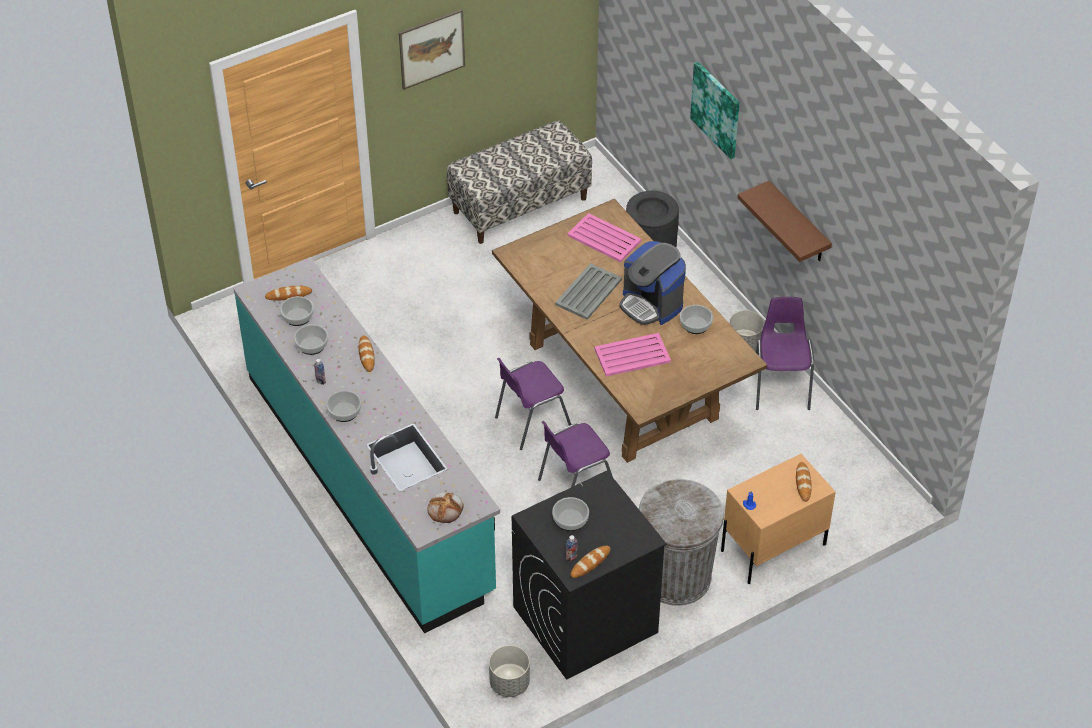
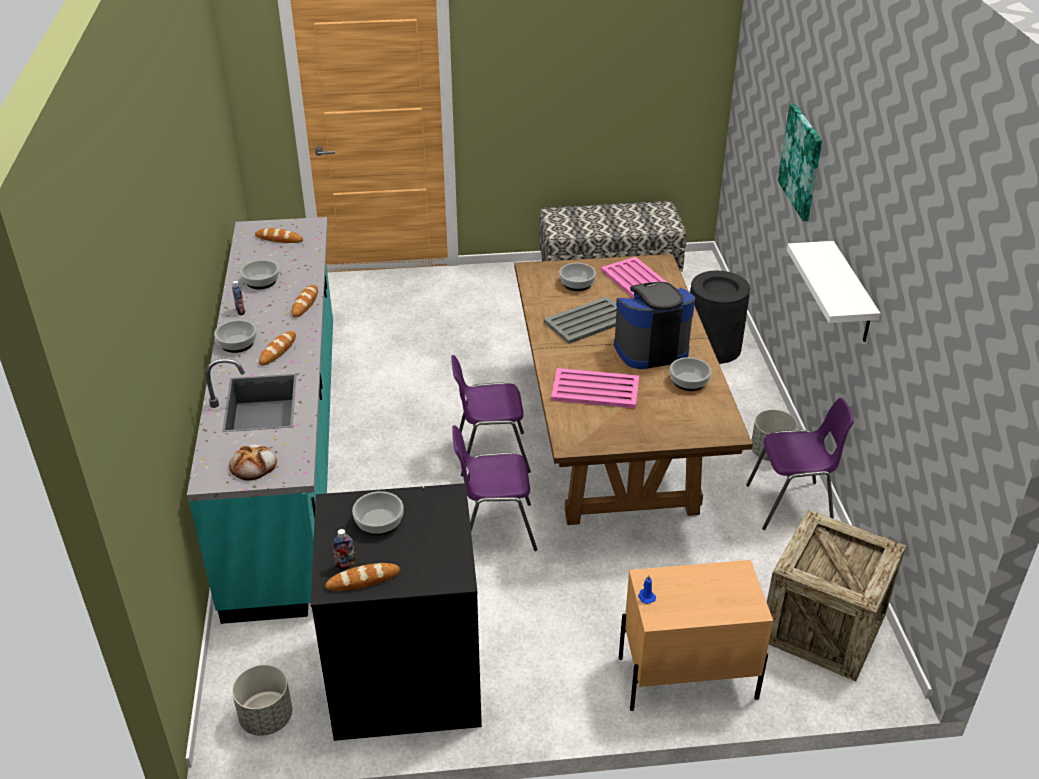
camera: 25 degrees right, 10 degrees down
(298, 316) = (271, 256): bowl -> bowl (577, 283)
(432, 49) = (533, 62): picture -> none
(651, 304) = (650, 349): coffee machine -> coffee machine turned 90 degrees clockwise
(676, 577) = (545, 669): grey trash can -> none
(780, 387) = (792, 505): purple chair -> purple chair turned 60 degrees clockwise
(798, 224) = (852, 294): brown shelf -> white shelf
(803, 483) = (734, 595): bread -> bread (278, 350)
(844, 477) = (823, 626): none -> crate

